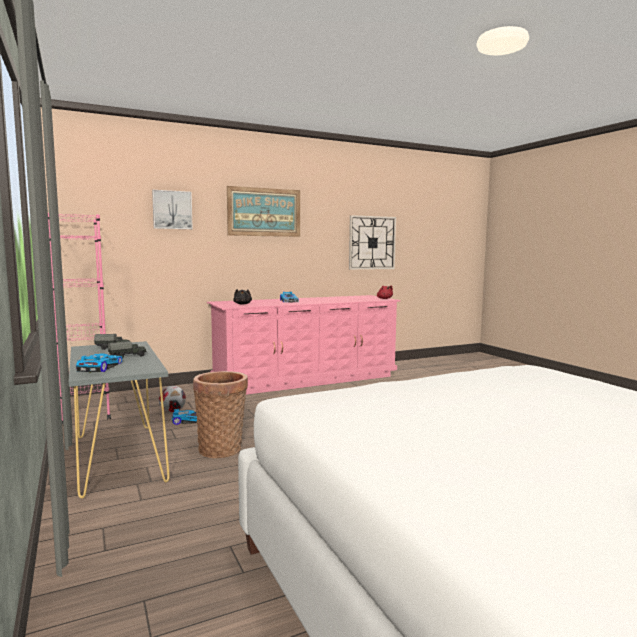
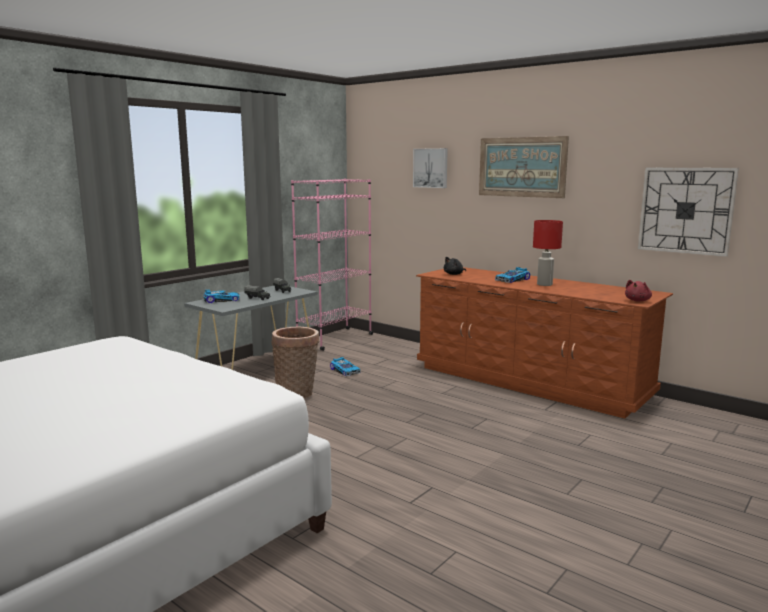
camera: 65 degrees right, 5 degrees up
(173, 411) = (359, 361): football -> none
(306, 379) = (529, 381): pink dresser -> brown dresser
(316, 300) = (545, 284): none -> red table lamp

